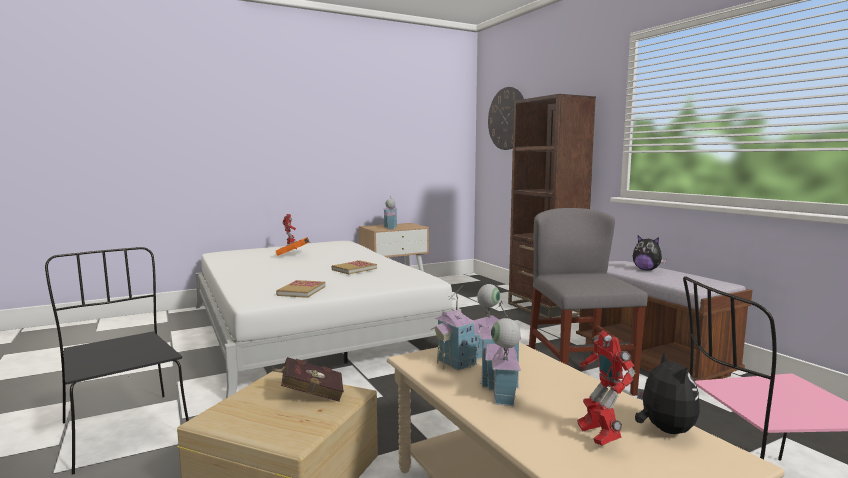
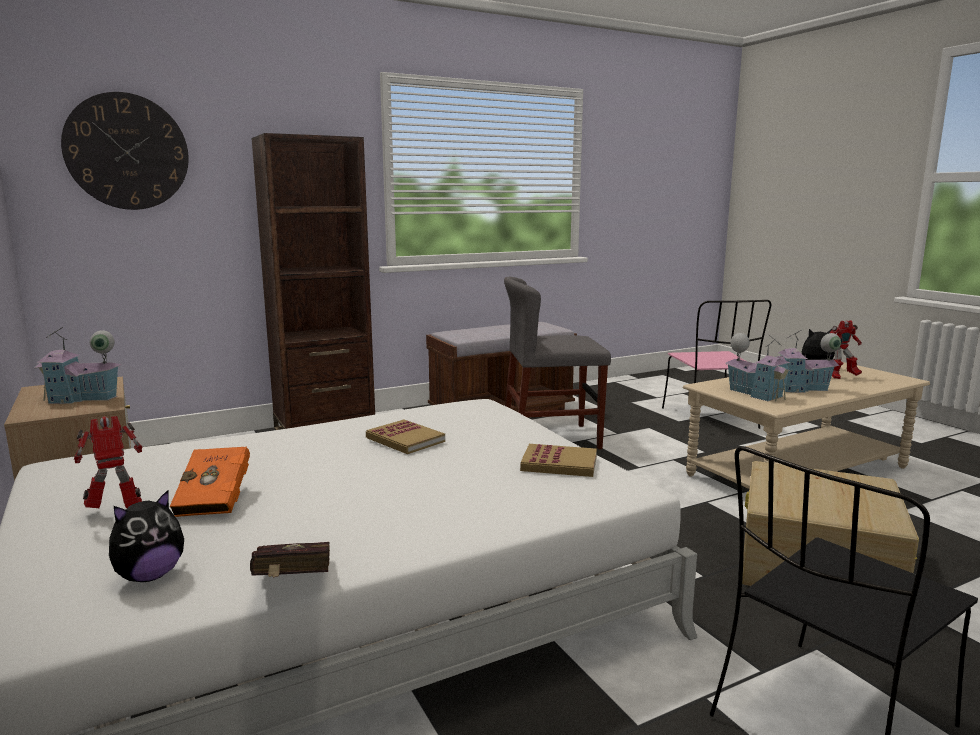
camera: 90 degrees left, 5 degrees up
(310, 395) = (792, 484): red book -> red book (293, 586)
(646, 270) = (492, 330): plush toy -> plush toy (149, 576)

